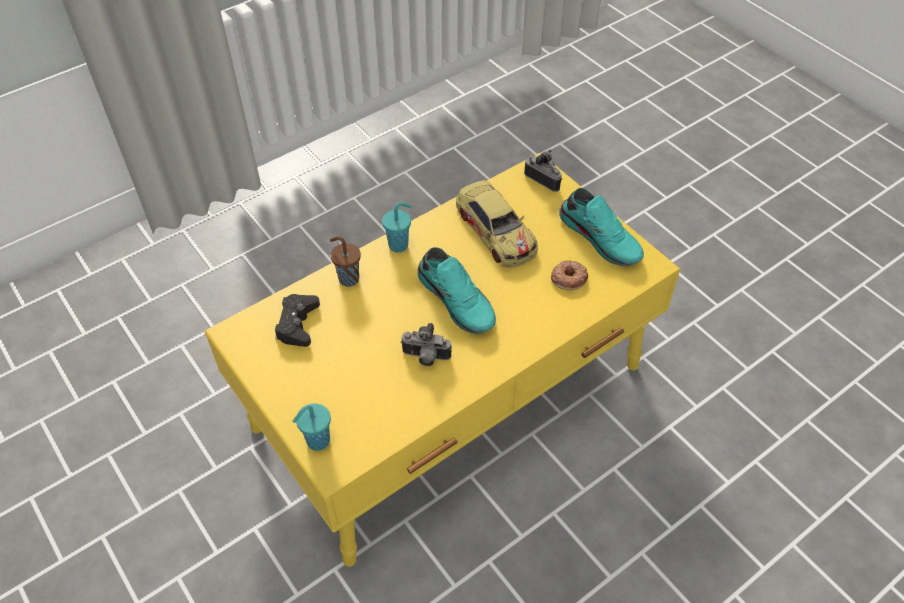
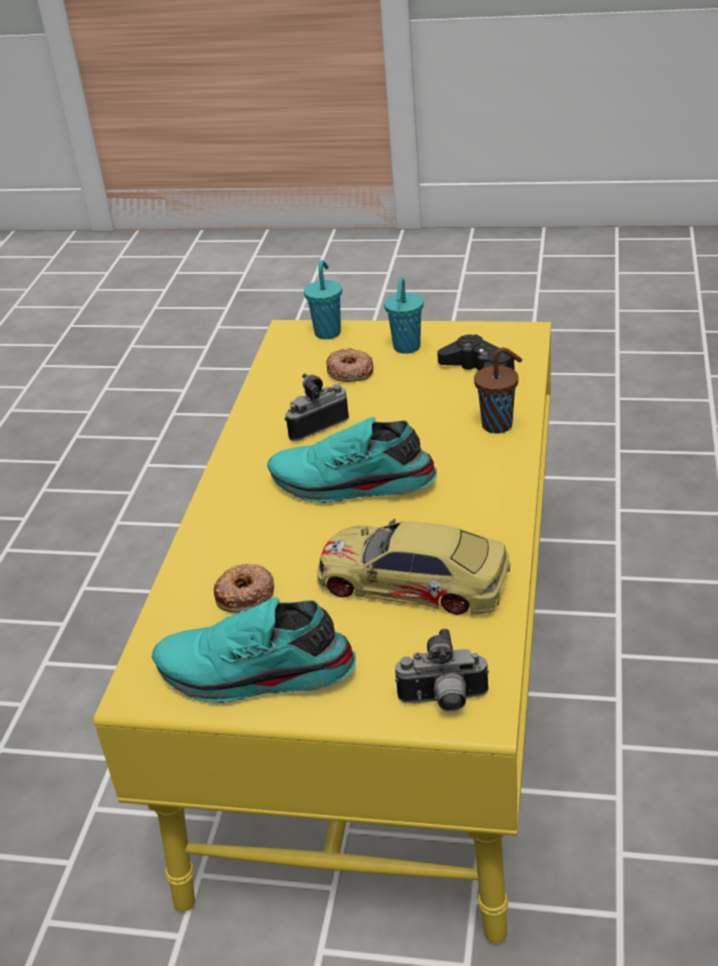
camera: 140 degrees right, 15 degrees down
(354, 388) = (350, 371): none -> donut
(399, 245) = (501, 486): turquoise cup -> turquoise cup (406, 348)

